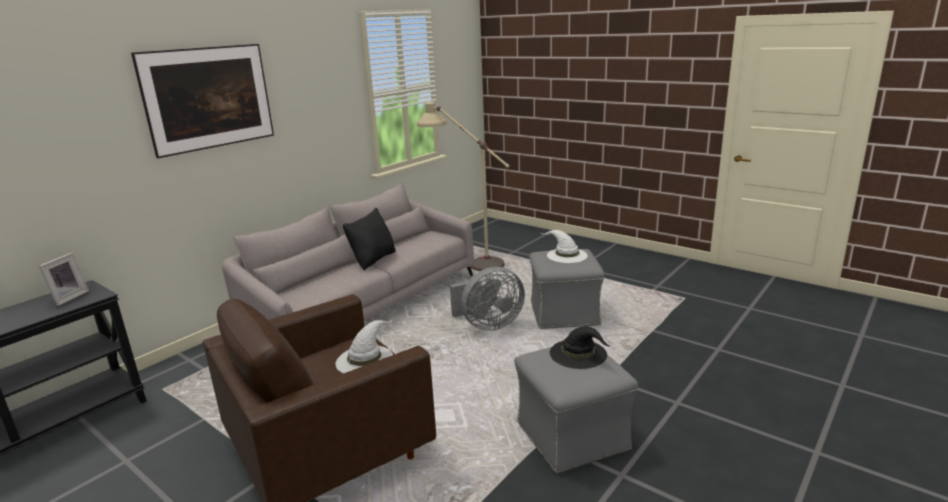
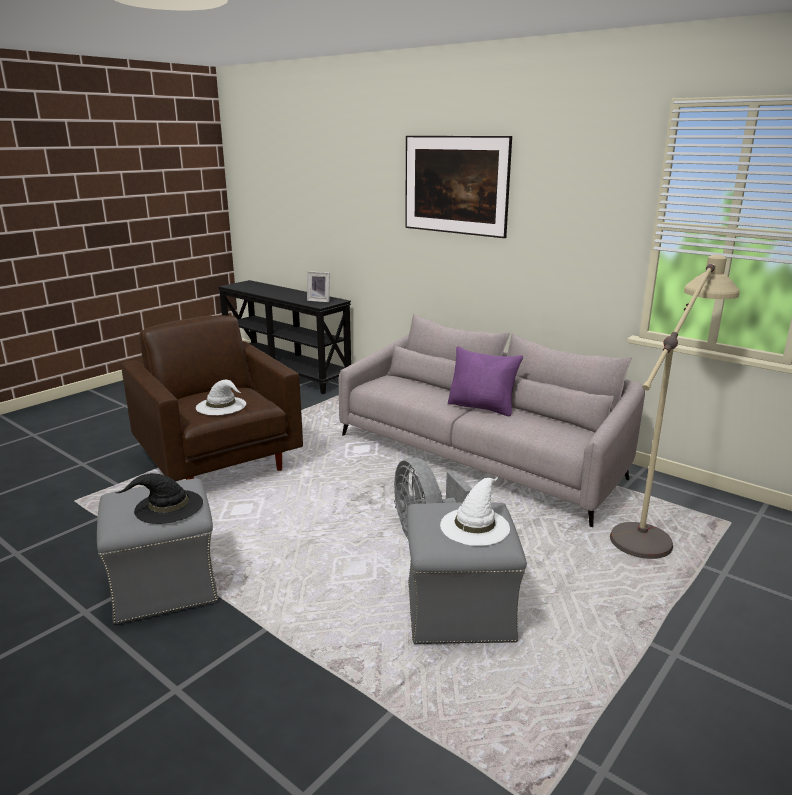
camera: 90 degrees right, 0 degrees up
(373, 259) = (482, 407): black pillow -> purple pillow

